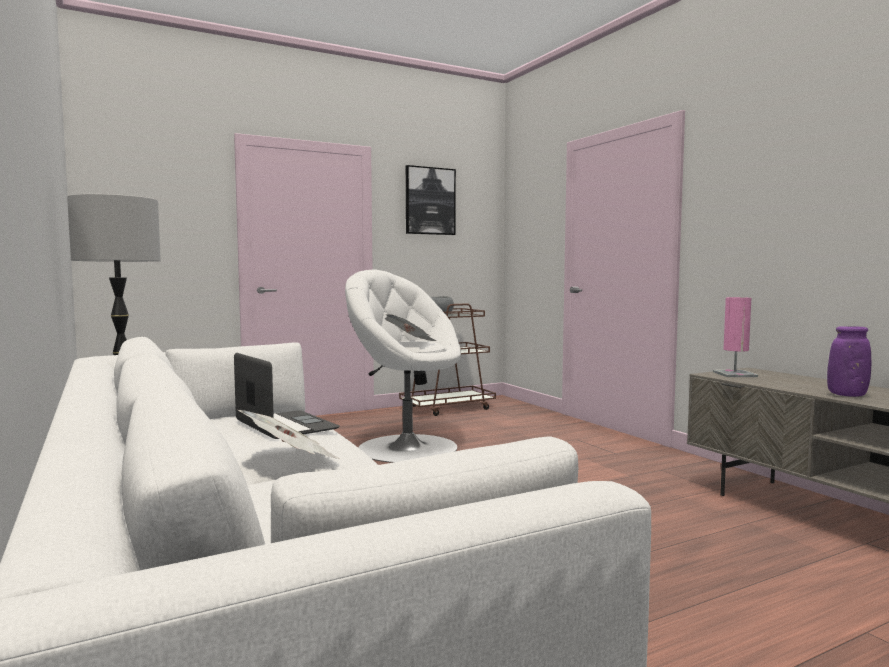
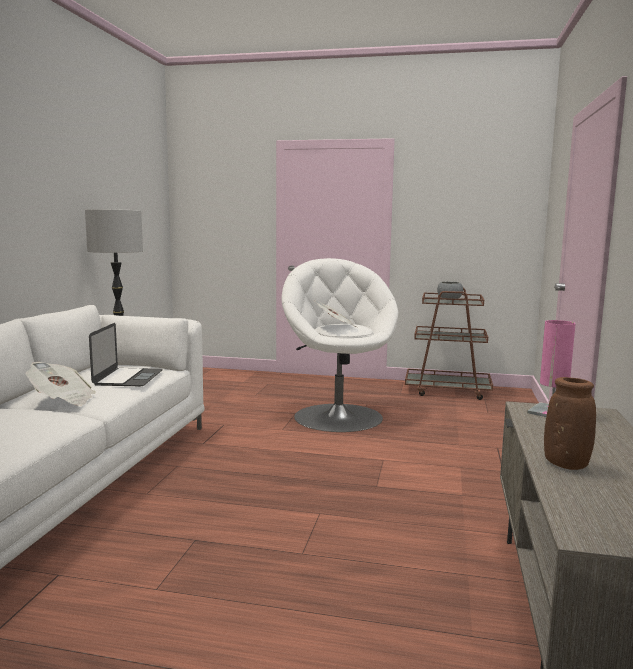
camera: 40 degrees right, 5 degrees up
(430, 201) = (454, 186): picture -> none
(847, 395) = (566, 464): purple vase -> brown vase

